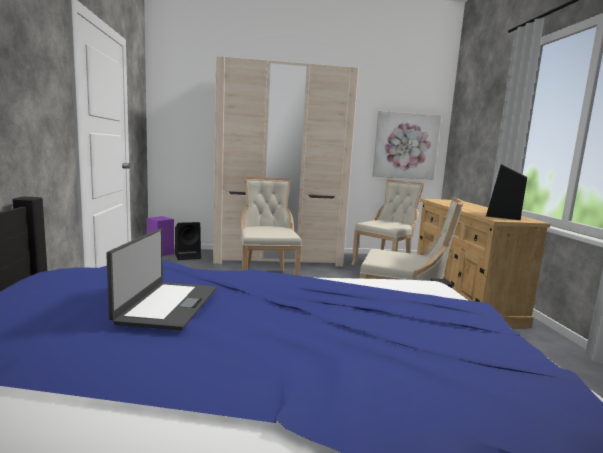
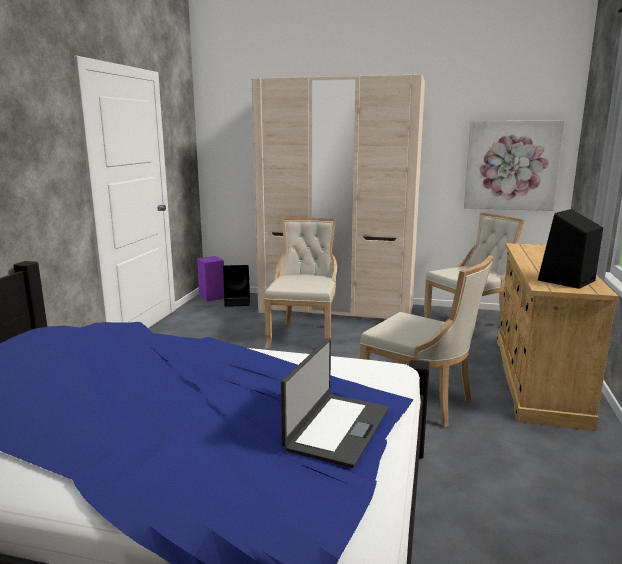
camera: 20 degrees right, 5 degrees up
(167, 305) = (92, 372): laptop -> laptop (336, 428)

